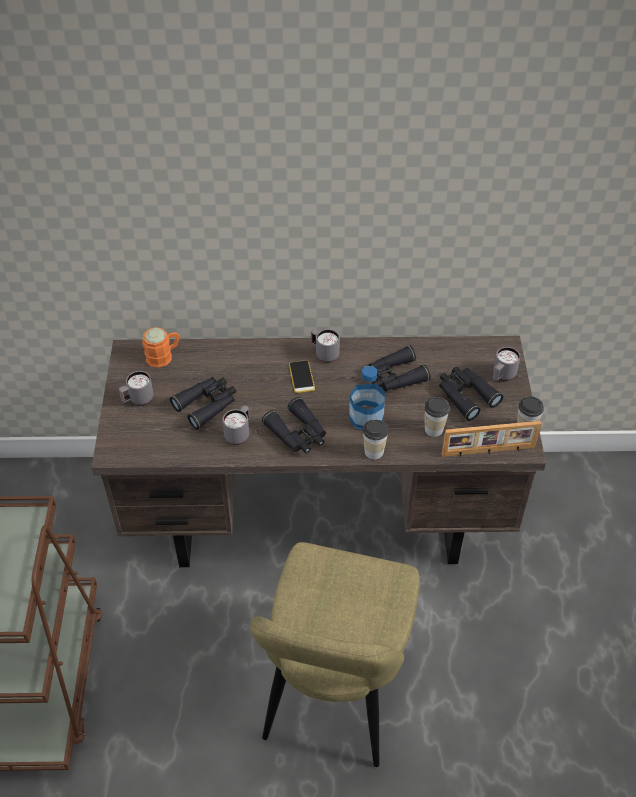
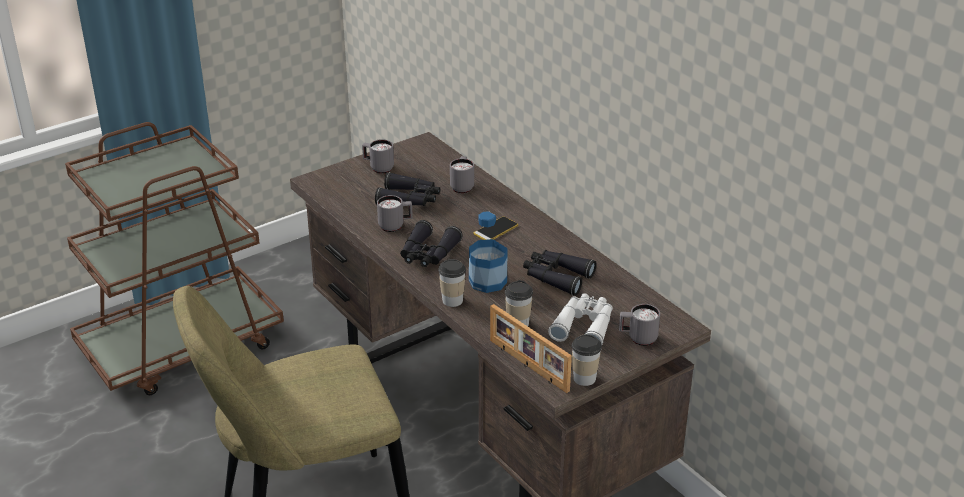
camera: 55 degrees right, 15 degrees down
(164, 356) = (438, 159): orange mug -> none
(324, 354) = (537, 230): grey mug -> grey mug (462, 186)
(465, 395) = (584, 326): black binoculars -> white binoculars

